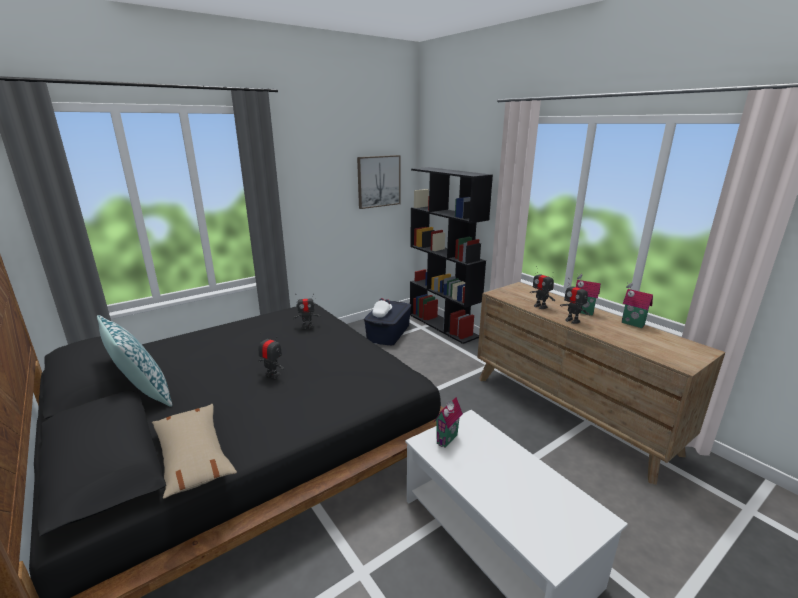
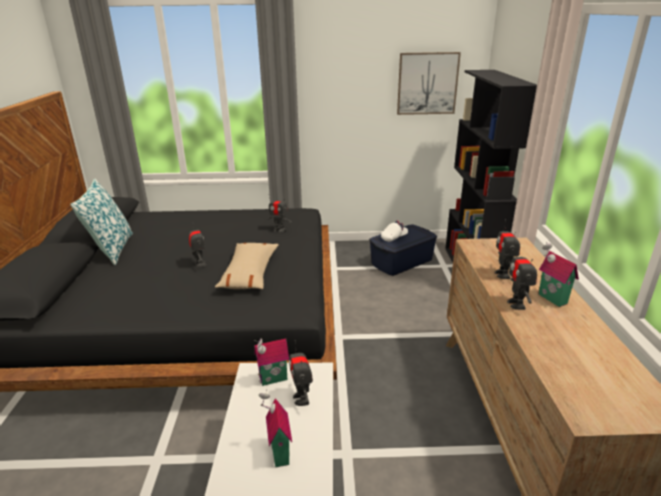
camera: 35 degrees right, 5 degrees up
(193, 456) = (83, 307): beige pillow -> beige pillow (249, 273)
(484, 442) = (302, 398): none -> toy robot
(632, 324) = (602, 337): toy house -> toy house (278, 453)

